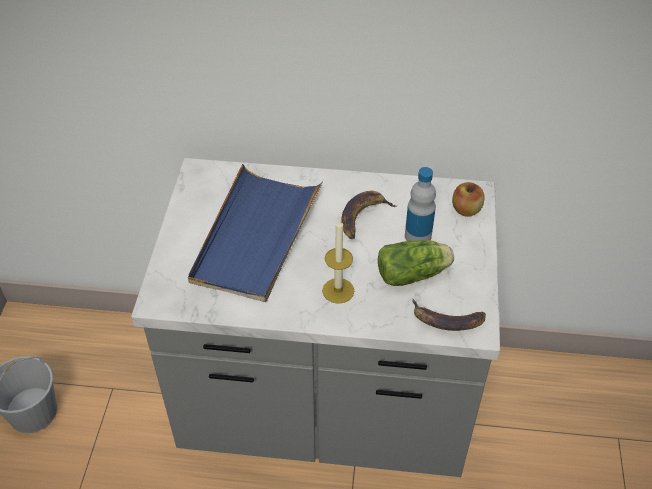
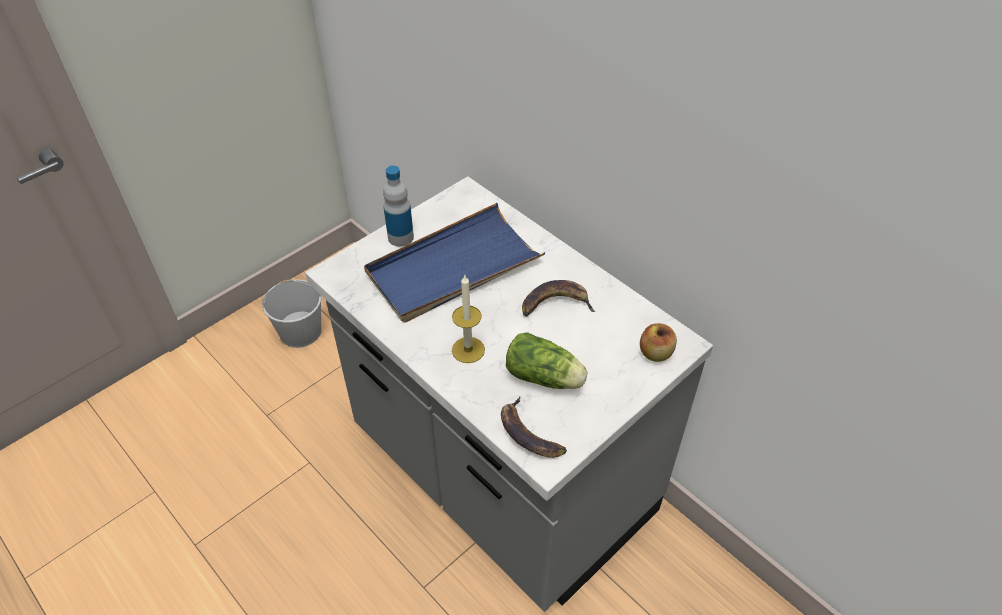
camera: 40 degrees right, 0 degrees up
(418, 236) = (584, 348): bottle -> bottle (400, 237)

